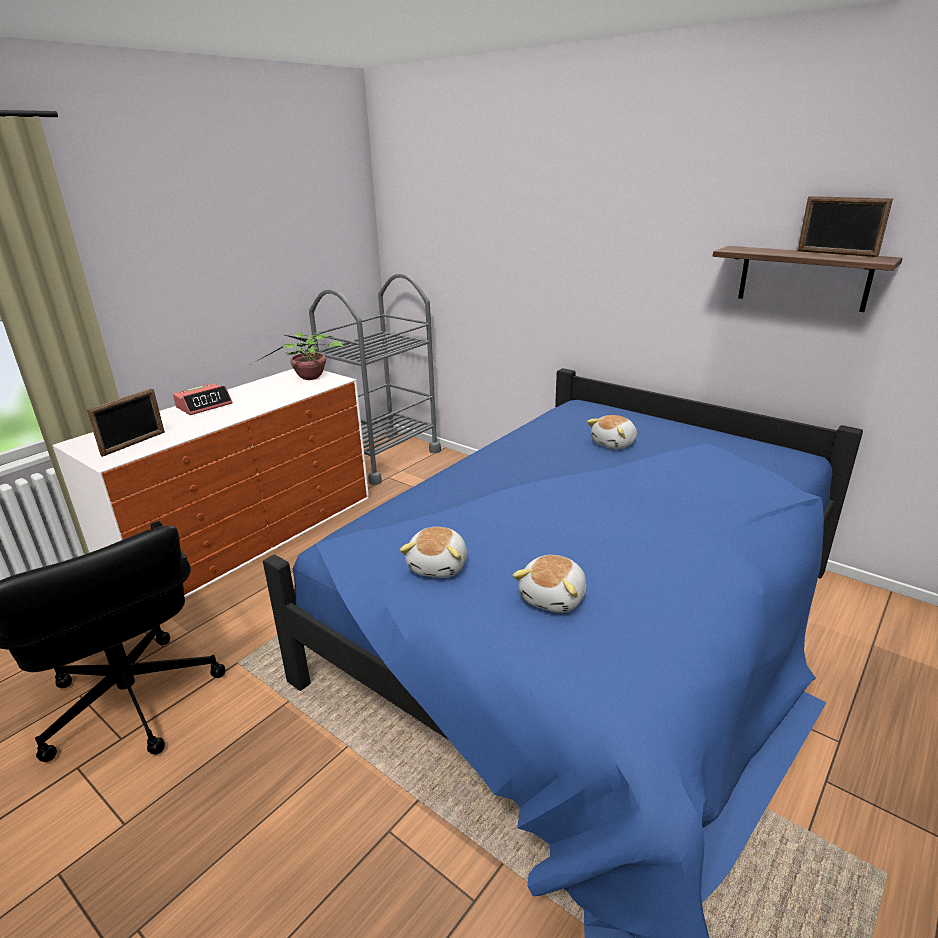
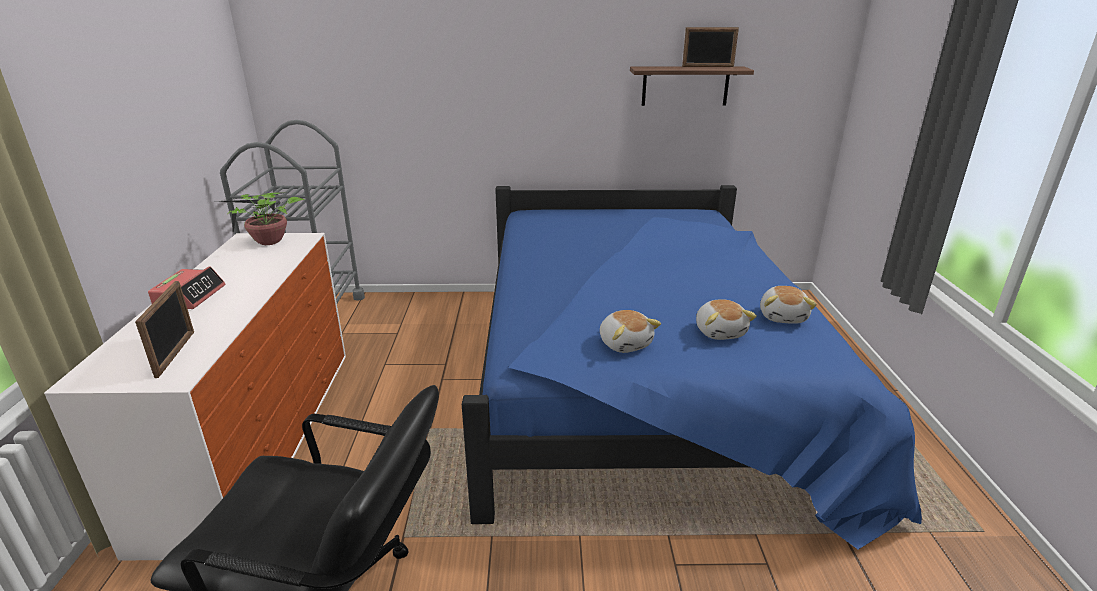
camera: 40 degrees left, 0 degrees up
(614, 443) = (597, 232): plush toy -> plush toy (783, 316)

